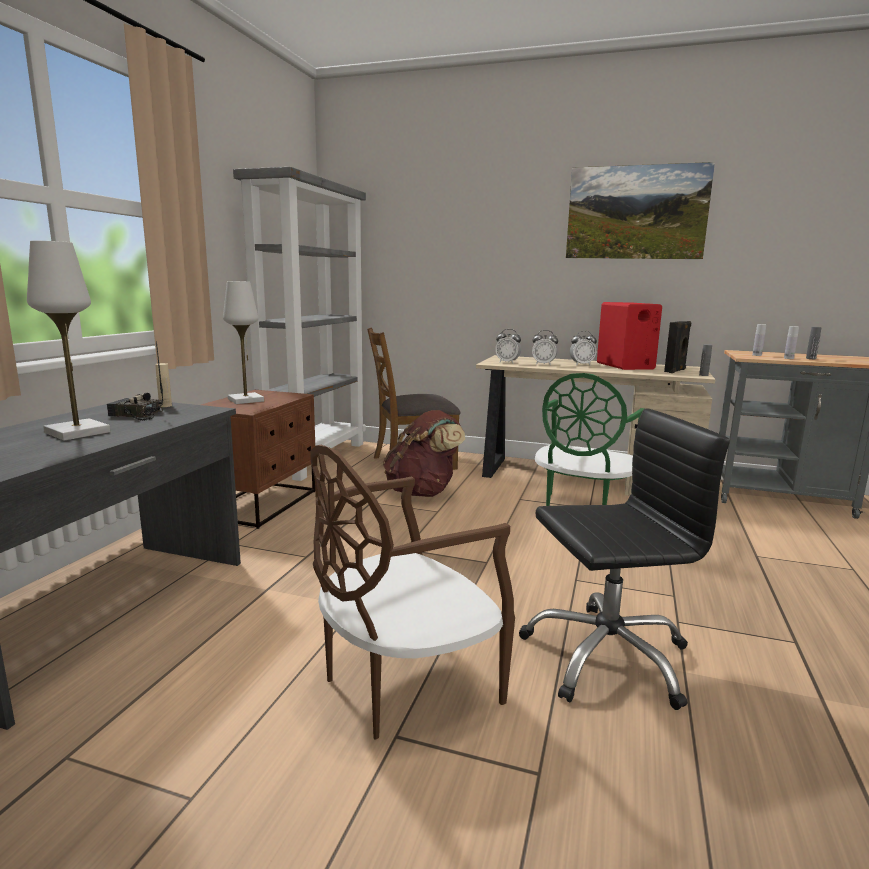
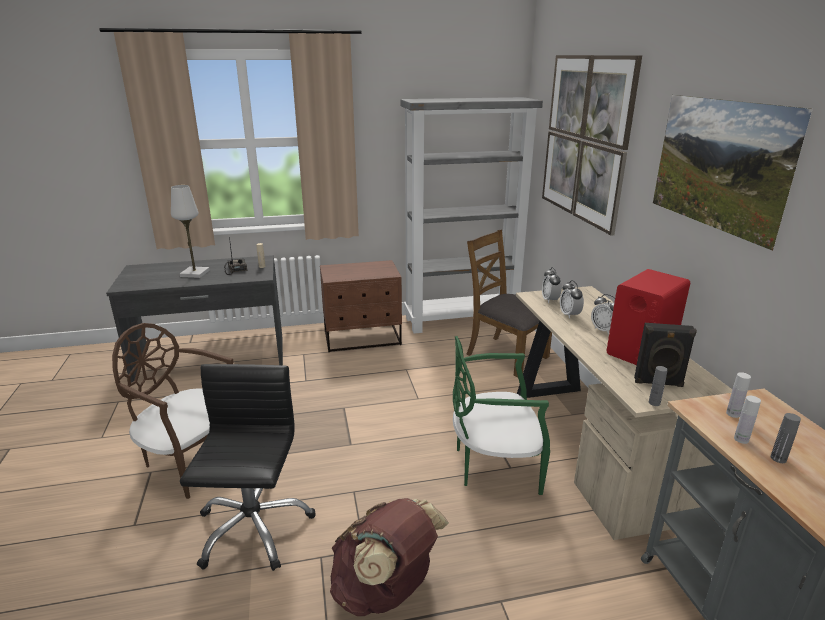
camera: 60 degrees right, 10 degrees up
(246, 400) = (357, 269): white table lamp -> none
(423, 492) = (448, 381): brown backpack -> brown backpack (385, 590)
(448, 222) = (585, 139): none -> picture
(606, 656) = (253, 528): black office chair -> black office chair turned 135 degrees counterclockwise

